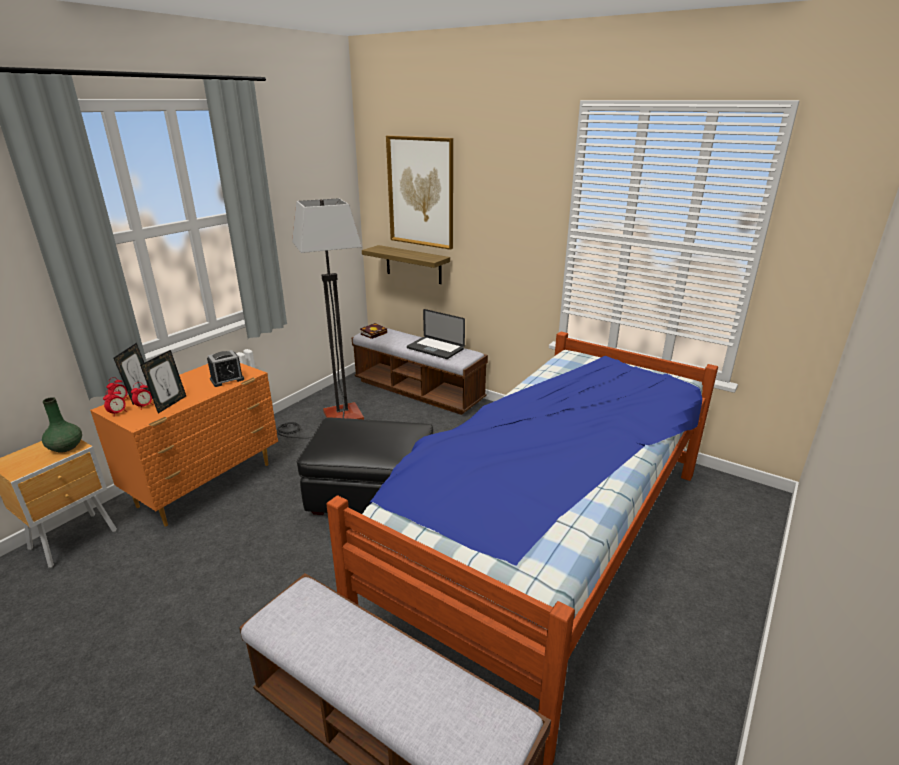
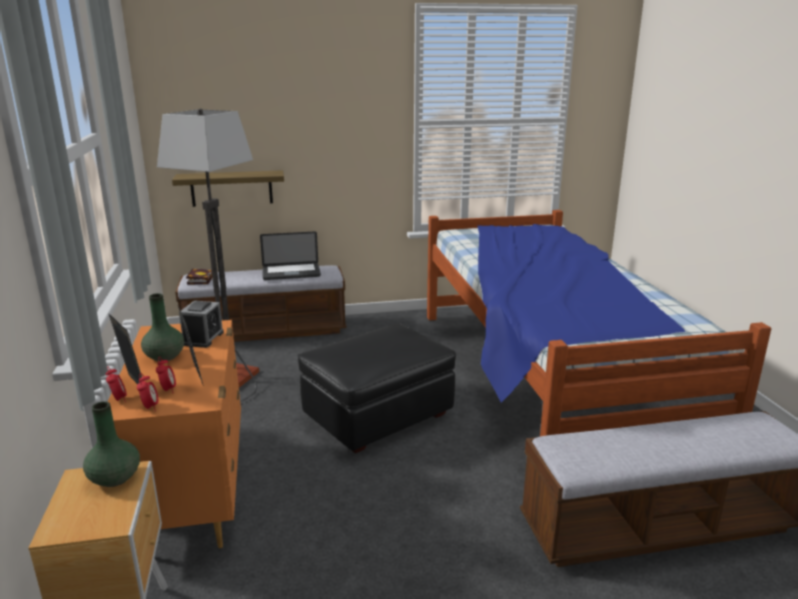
camera: 45 degrees left, 5 degrees down
(188, 383) = (165, 357): none -> green vase
(421, 192) = (237, 103): picture -> none

